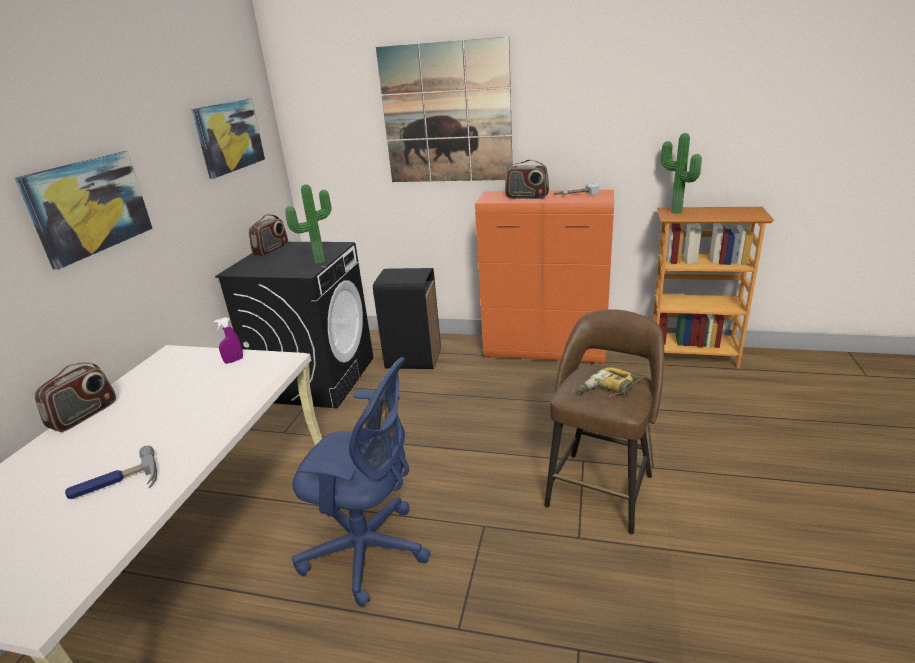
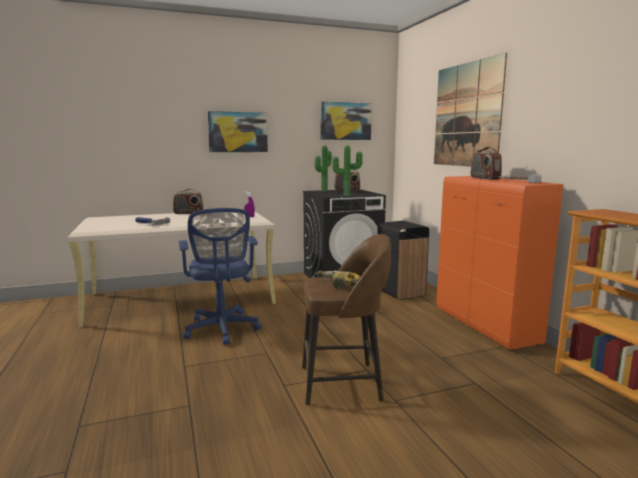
camera: 55 degrees right, 15 degrees down
(675, 212) = (602, 212): potted plant -> potted plant (323, 191)

